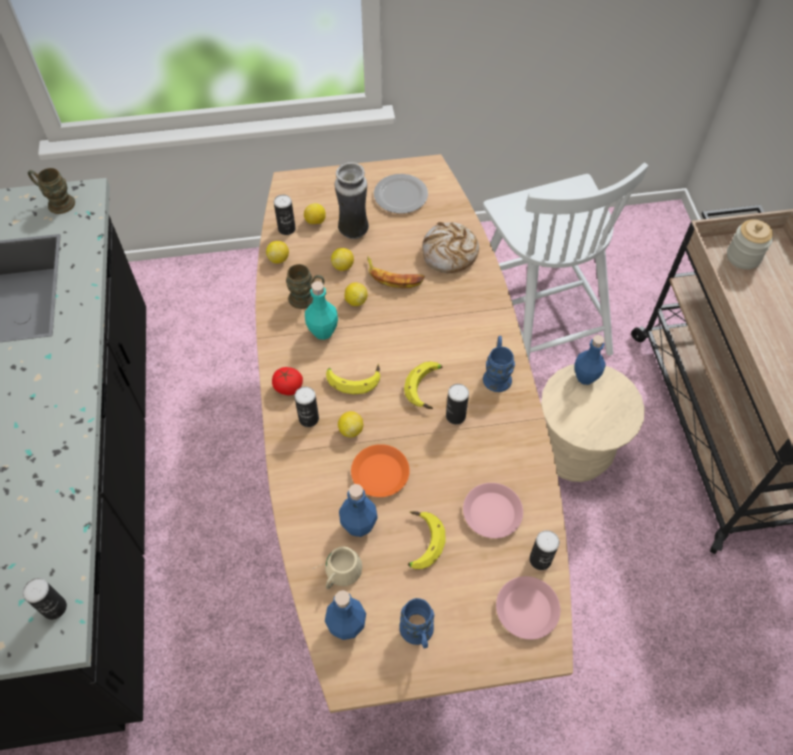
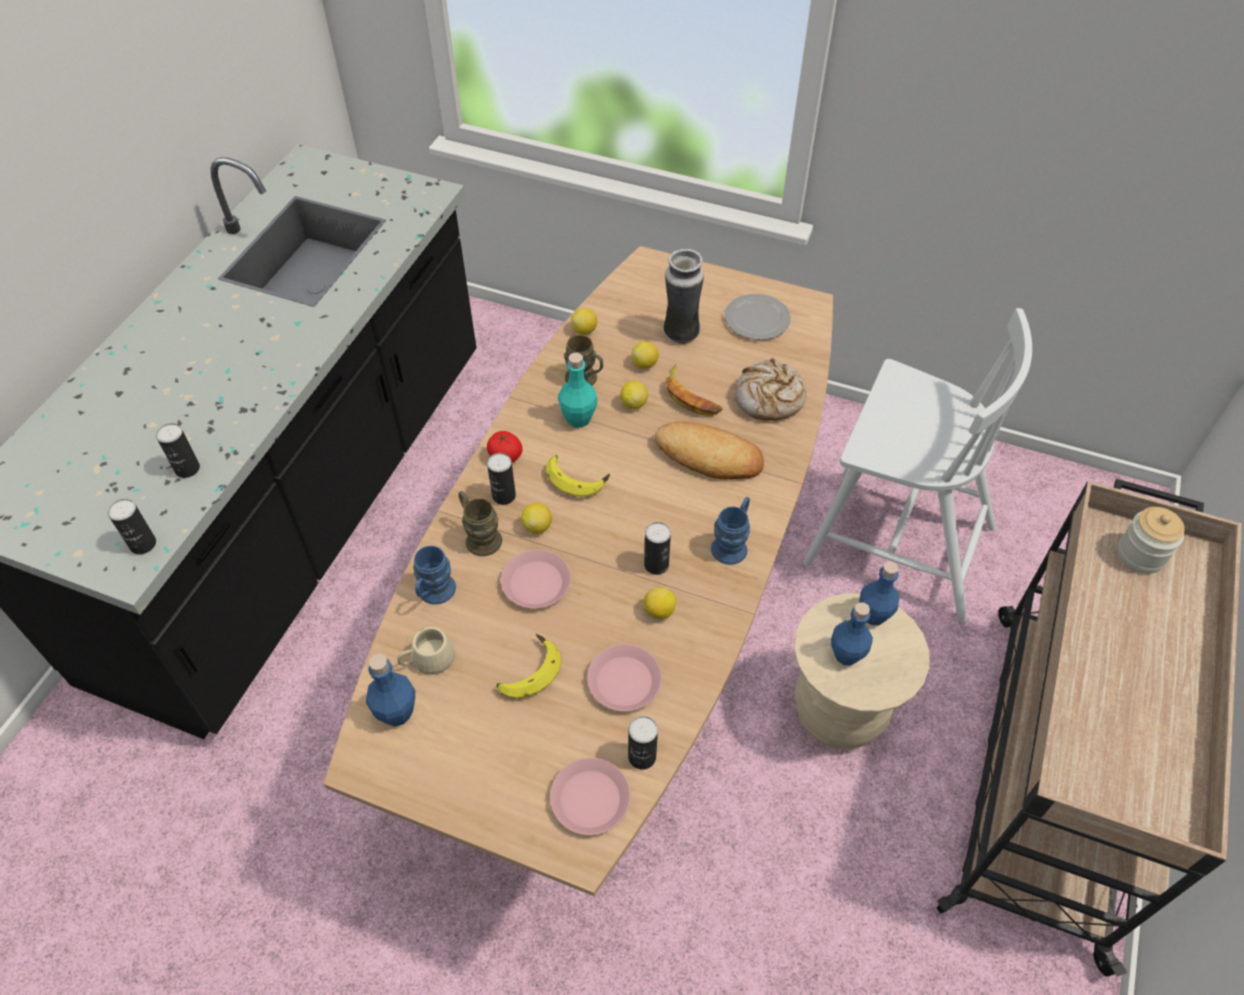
camera: 30 degrees right, 5 degrees down
(56, 202) = (403, 190): brown mug -> brown mug (479, 536)
(286, 229) = (613, 305): can -> can (187, 469)
(315, 221) = (647, 309): lemon -> lemon (659, 611)
(359, 526) = (478, 623): blue bottle -> blue bottle (846, 655)
(380, 473) = (536, 583): orange plate -> pink plate
(418, 634) = (460, 760): blue mug -> blue mug (434, 594)
(427, 388) = (646, 523): banana -> none
(437, 316) = (709, 456): none -> bread
(539, 317) = (896, 543): white chair -> white chair turned 75 degrees counterclockwise

